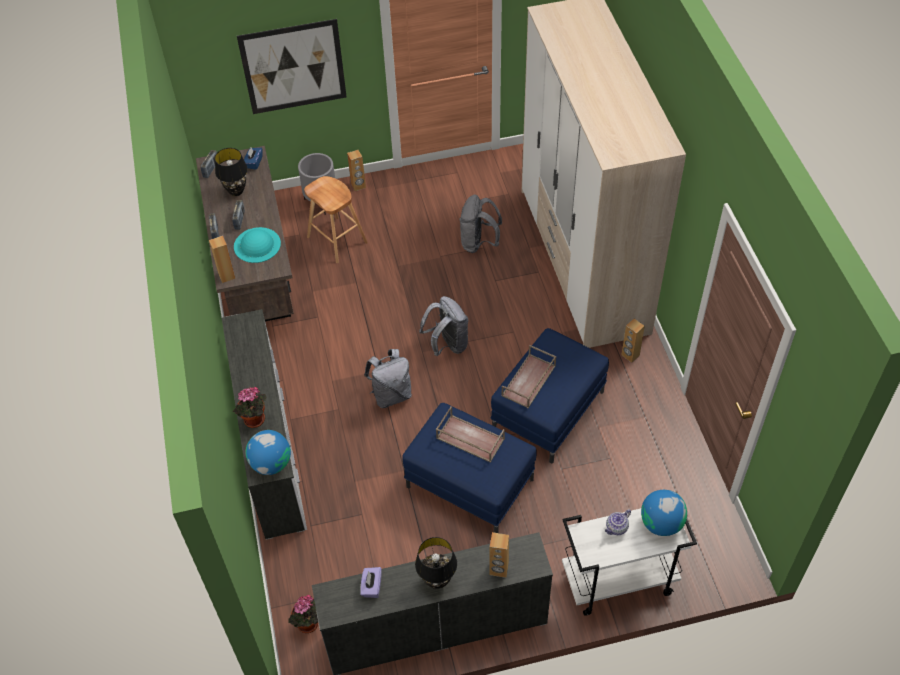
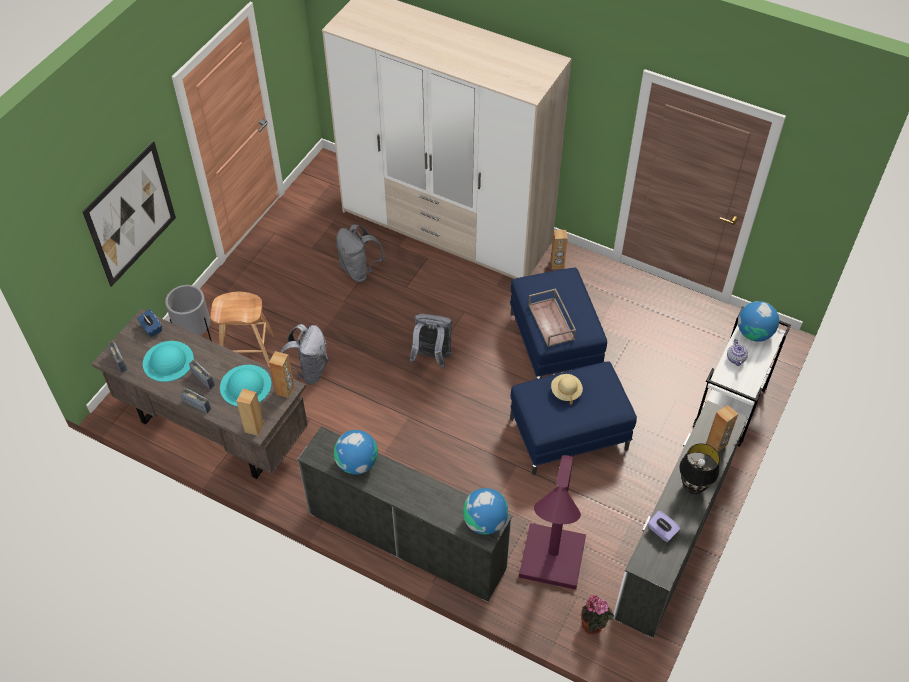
camera: 50 degrees left, 0 degrees up
(236, 191) = (168, 361): black table lamp -> turquoise hat
(250, 352) = (357, 463): none -> globe
(254, 421) = (431, 506): potted plant -> none
(332, 559) = (550, 568): none -> purple floor lamp
(358, 186) = (209, 299): brown speaker -> brown speaker (285, 390)
(391, 395) = (439, 424): grey backpack -> grey backpack (309, 371)
(469, 439) = (566, 392): brown tray -> beige hat

